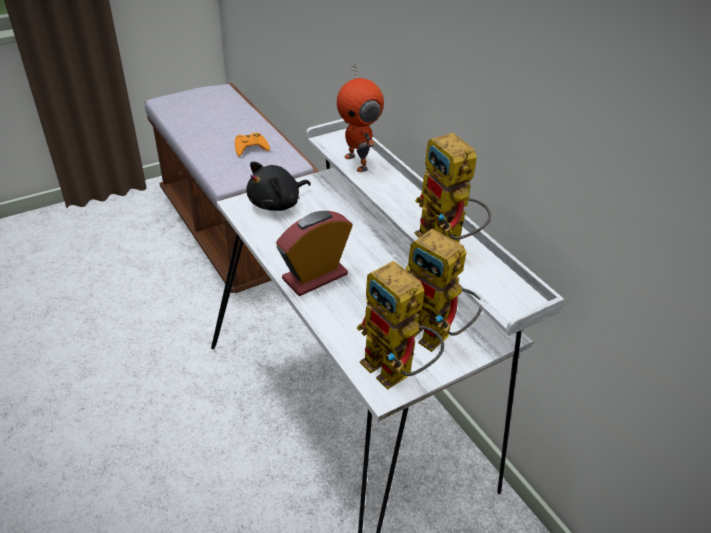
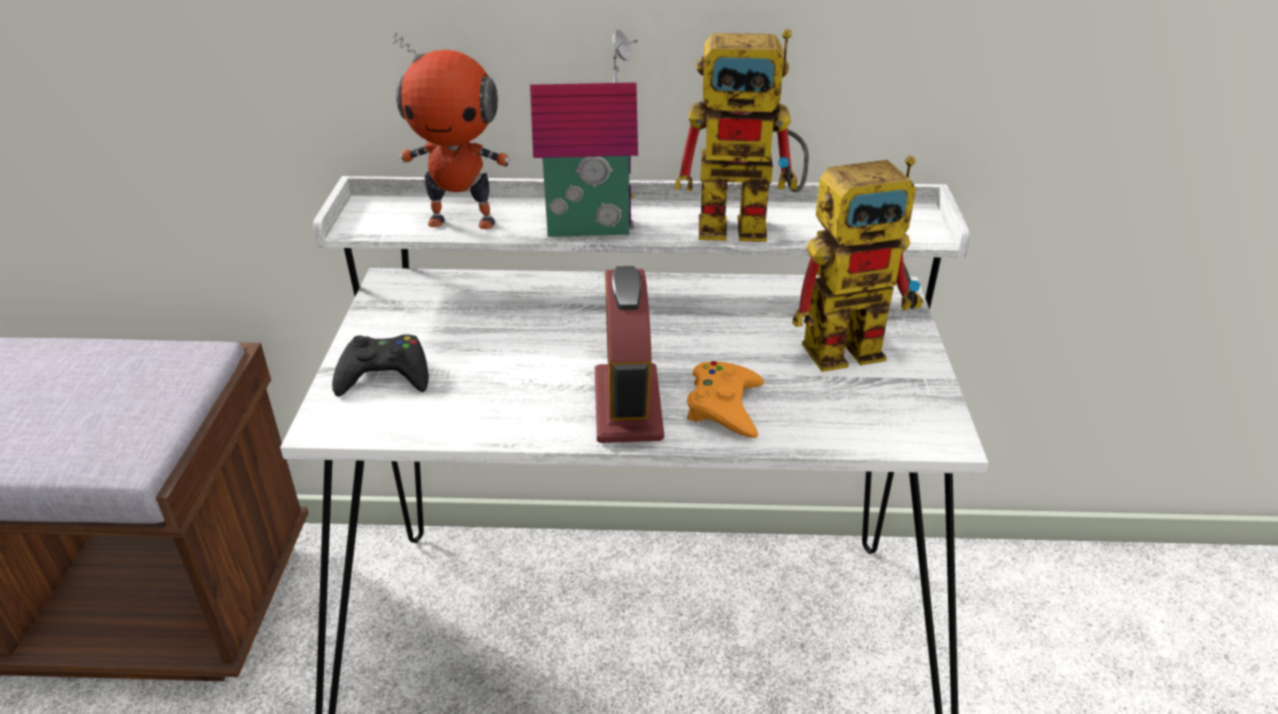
camera: 55 degrees left, 5 degrees down
(250, 148) = (79, 386): orange game controller -> orange game controller (725, 406)
(277, 203) = (384, 374): black plush toy -> black game controller
(393, 196) = (589, 224): none -> toy house
(396, 373) = (909, 408): toy robot -> none

